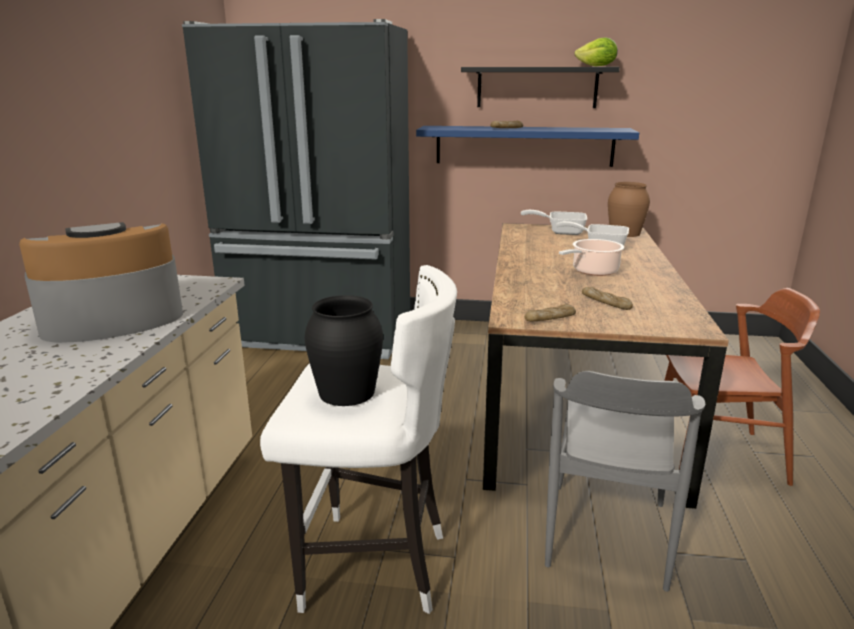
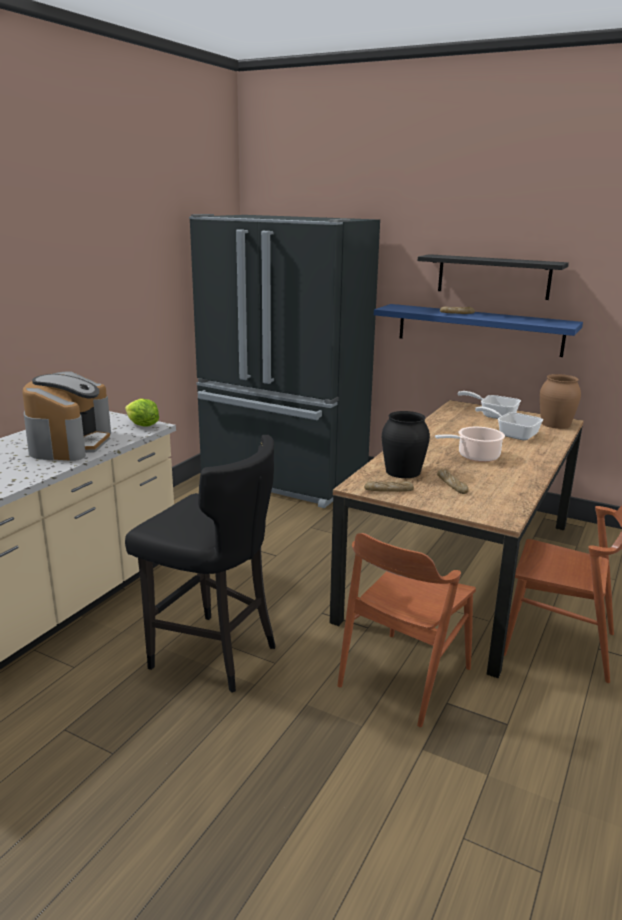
camera: 20 degrees right, 0 degrees up
(112, 319) = (70, 443): coffee machine -> coffee machine turned 105 degrees clockwise
(346, 392) = (193, 518): black vase -> black vase (402, 471)
(372, 566) = (213, 654): white stool -> black stool
(597, 66) = (545, 262): lettuce -> lettuce (142, 425)
(606, 533) = (404, 677): grey chair -> brown chair

